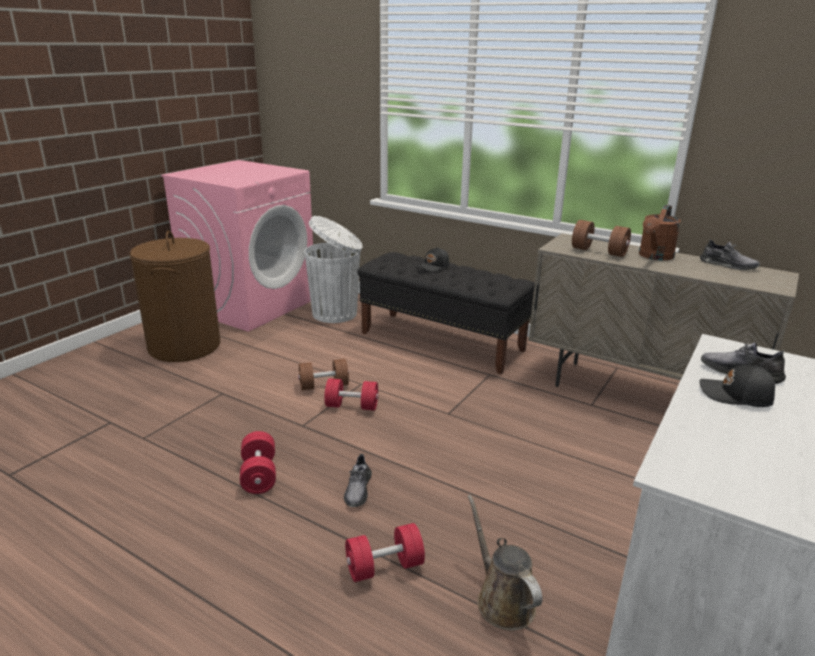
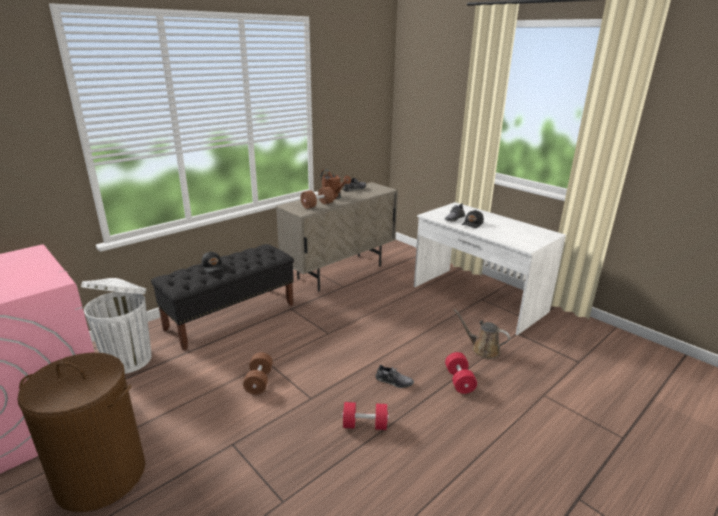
camera: 75 degrees left, 0 degrees up
(352, 406) = (297, 371): red dumbbell -> none
(502, 600) = (482, 349): brown watering can -> brown watering can turned 45 degrees clockwise

